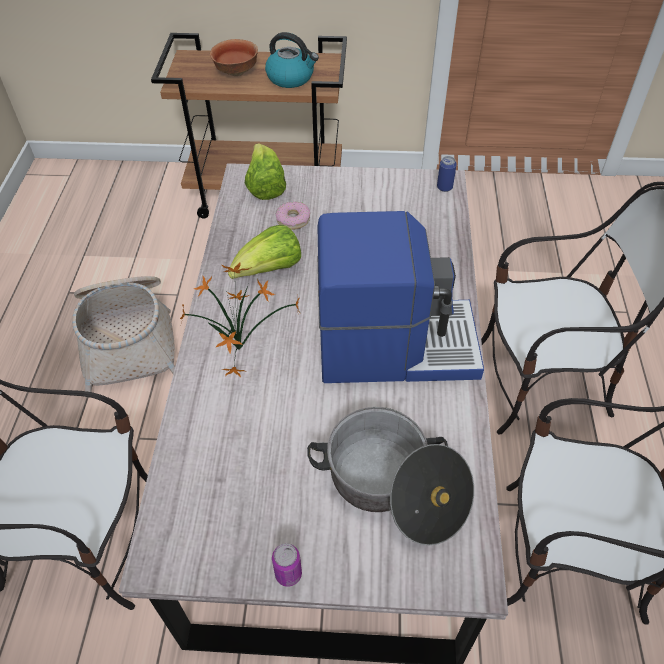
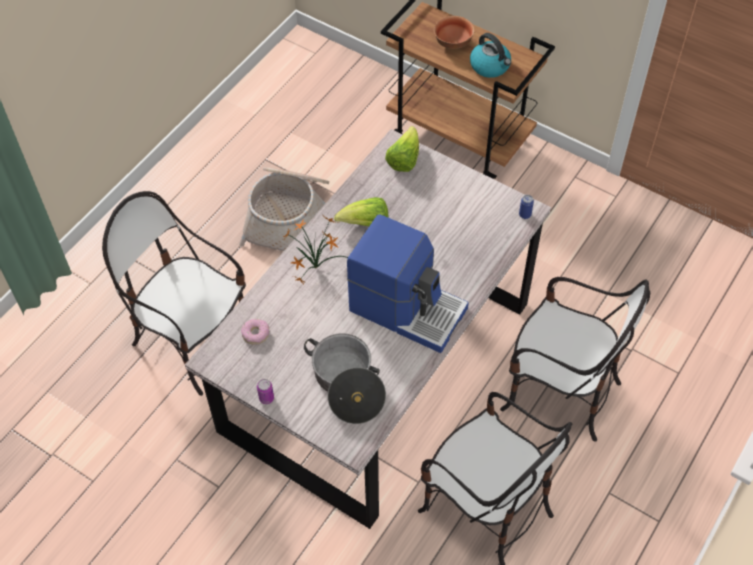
camera: 30 degrees right, 5 degrees up
(293, 219) = (405, 194): donut -> donut (255, 334)

